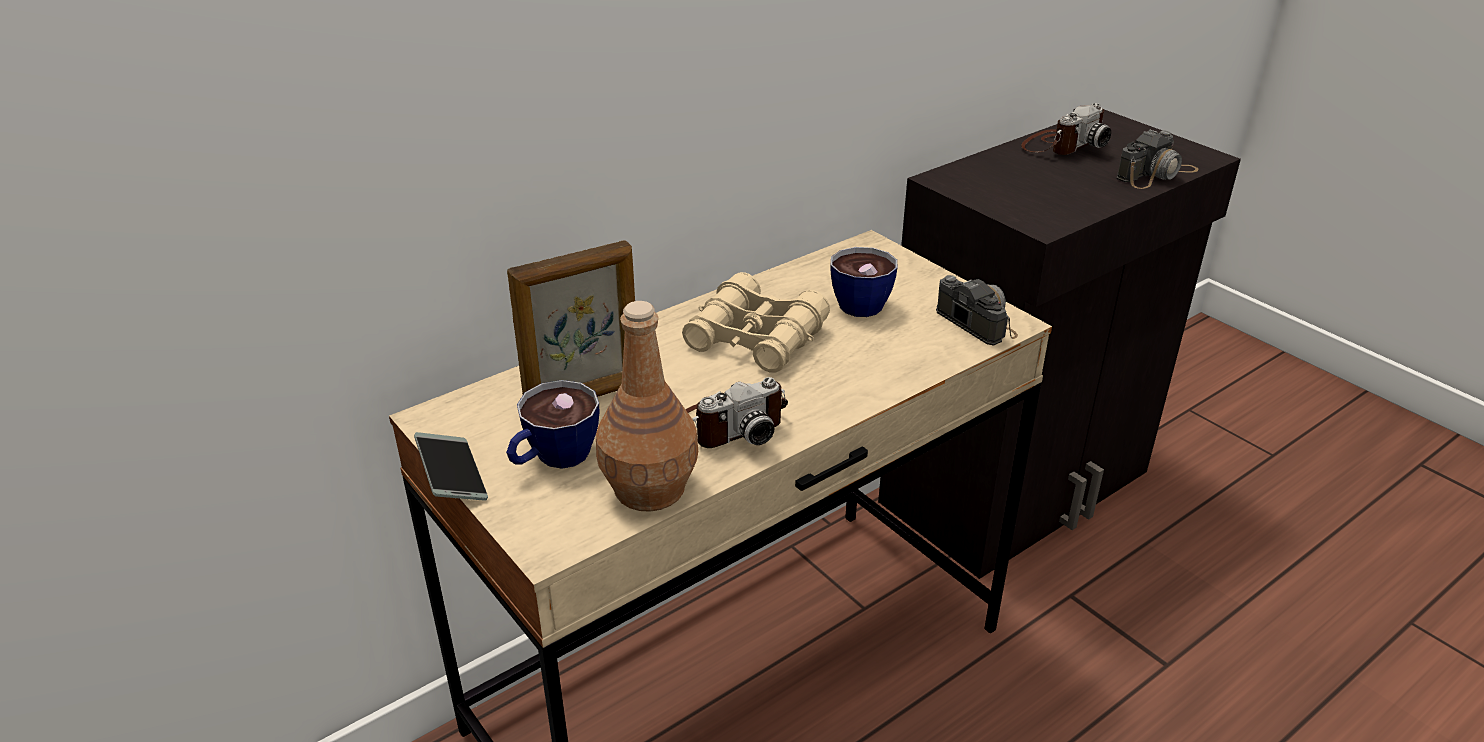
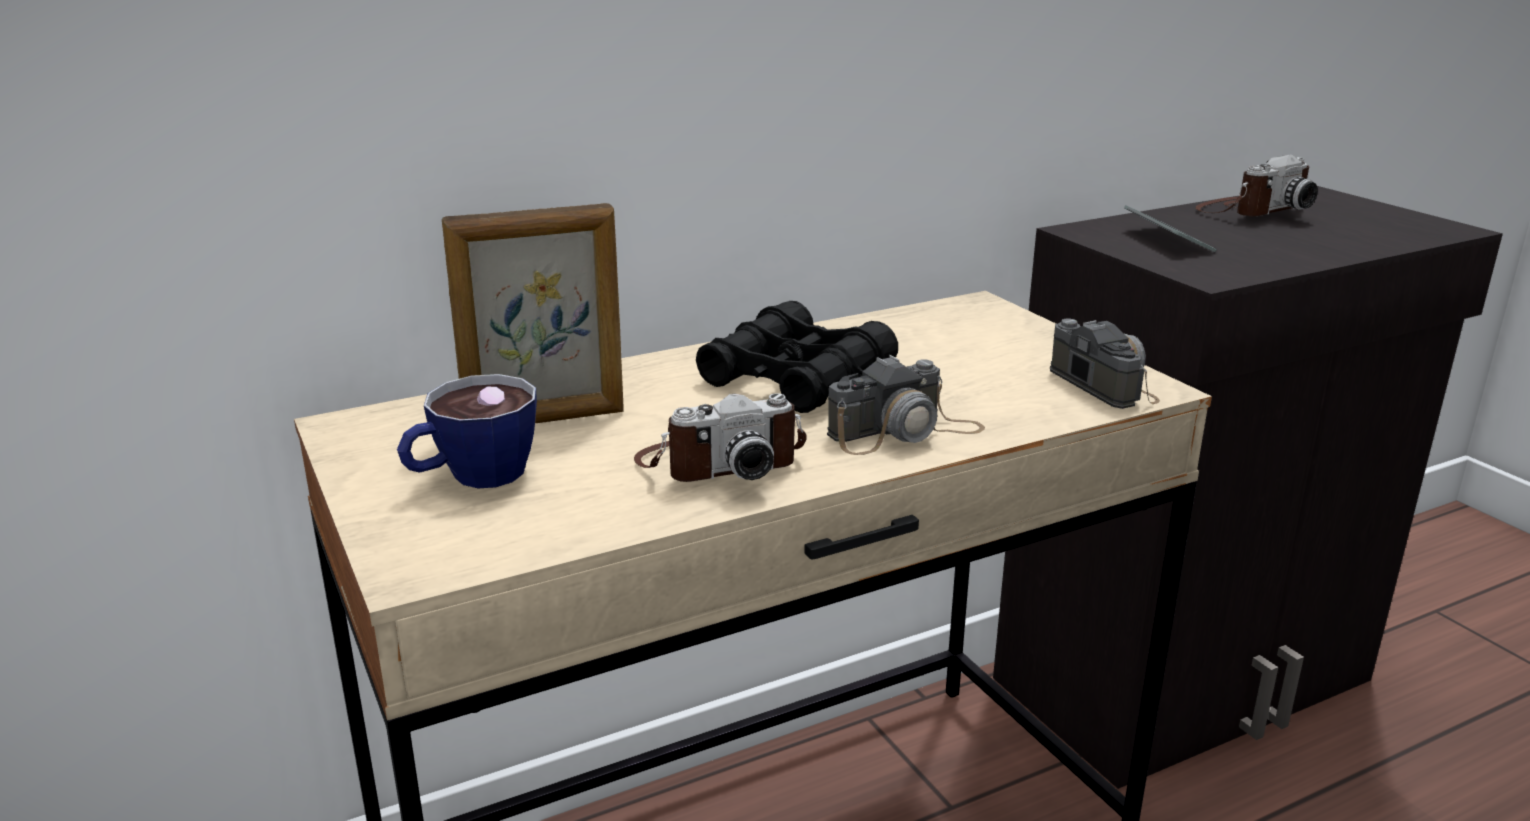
camera: 10 degrees right, 10 degrees down
(452, 475) = (332, 483): phone -> phone (1167, 240)
(648, 489) = (581, 520): brown bottle -> none
(756, 338) = (796, 379): beige binoculars -> black binoculars
(860, 301) = (949, 353): cup -> none
(1157, 174) = (1380, 240): camera -> camera (905, 432)

